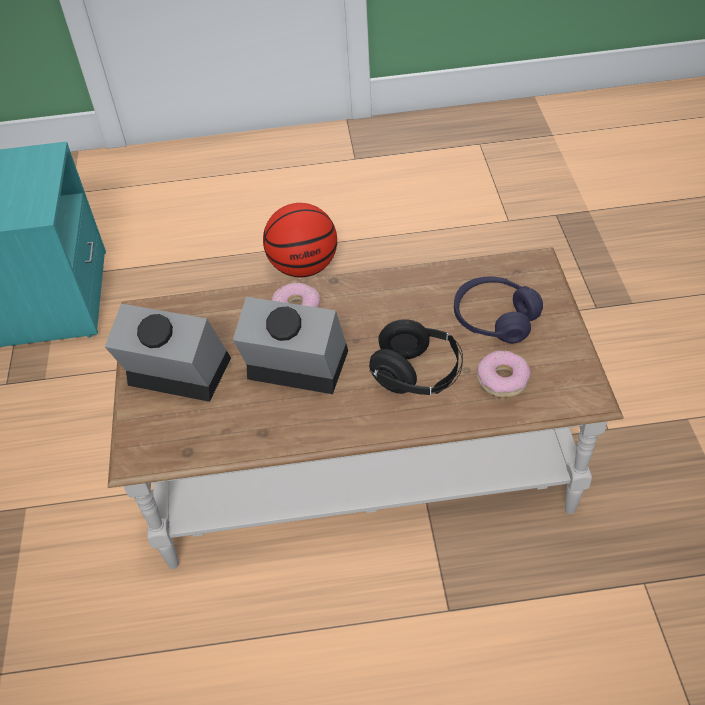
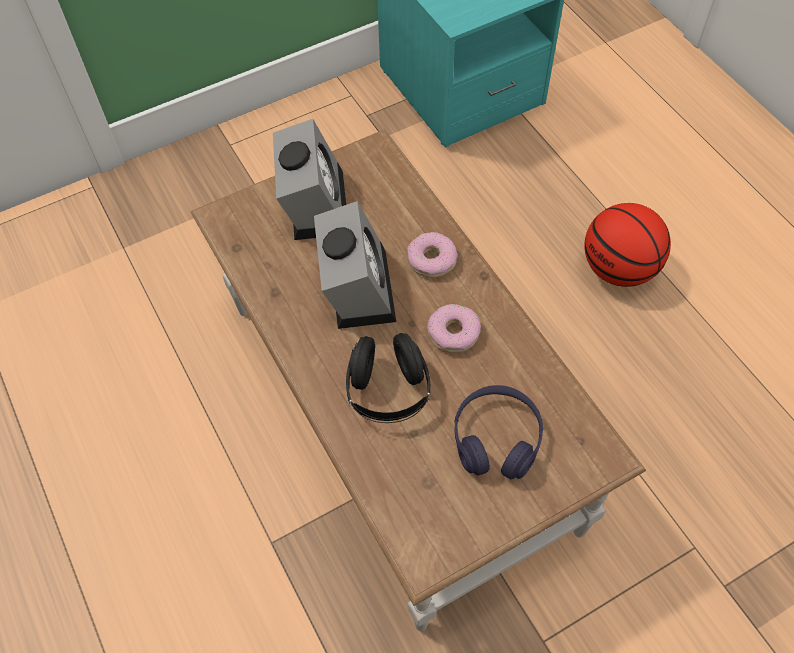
camera: 65 degrees right, 10 degrees up
(502, 379) = (413, 469): donut -> donut (453, 332)

